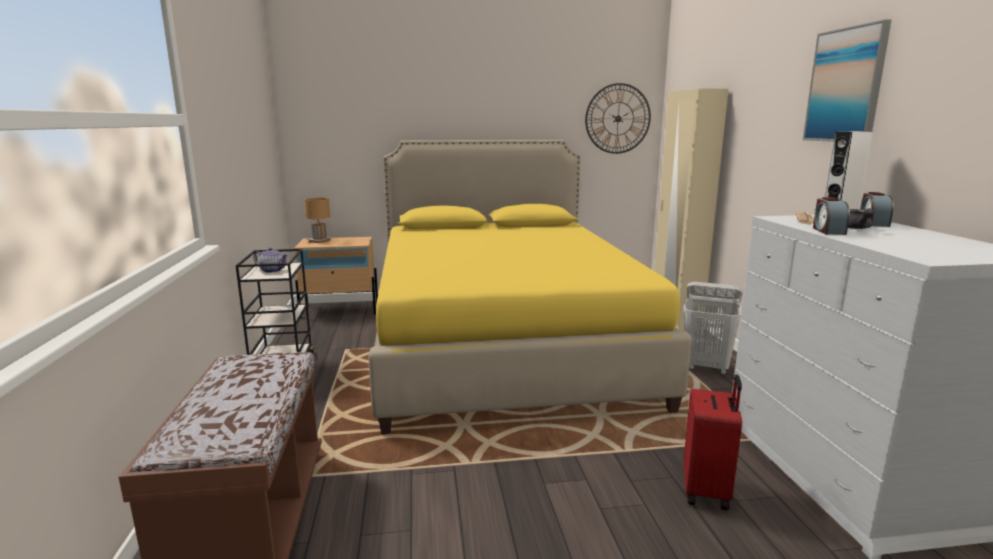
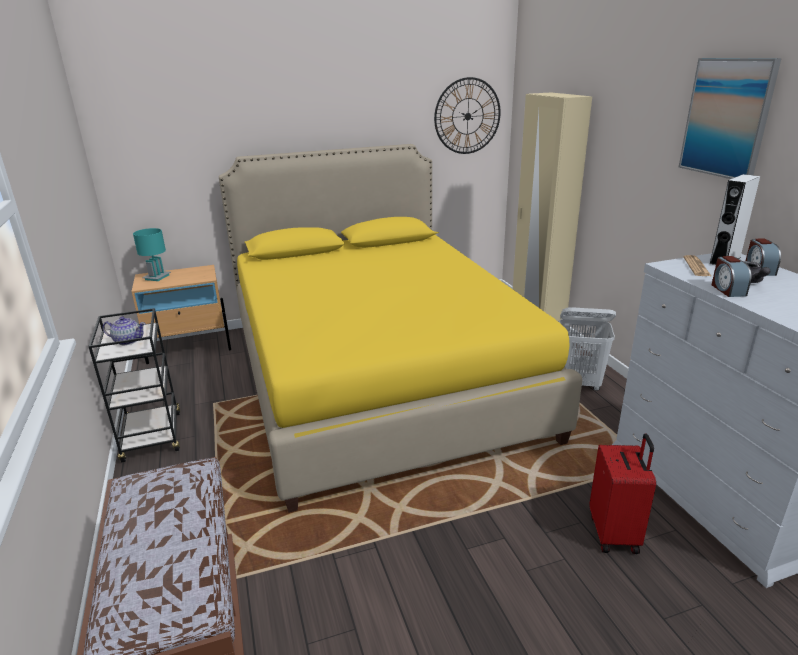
camera: 10 degrees left, 10 degrees up
(320, 241) = (157, 277): brown table lamp -> turquoise table lamp

